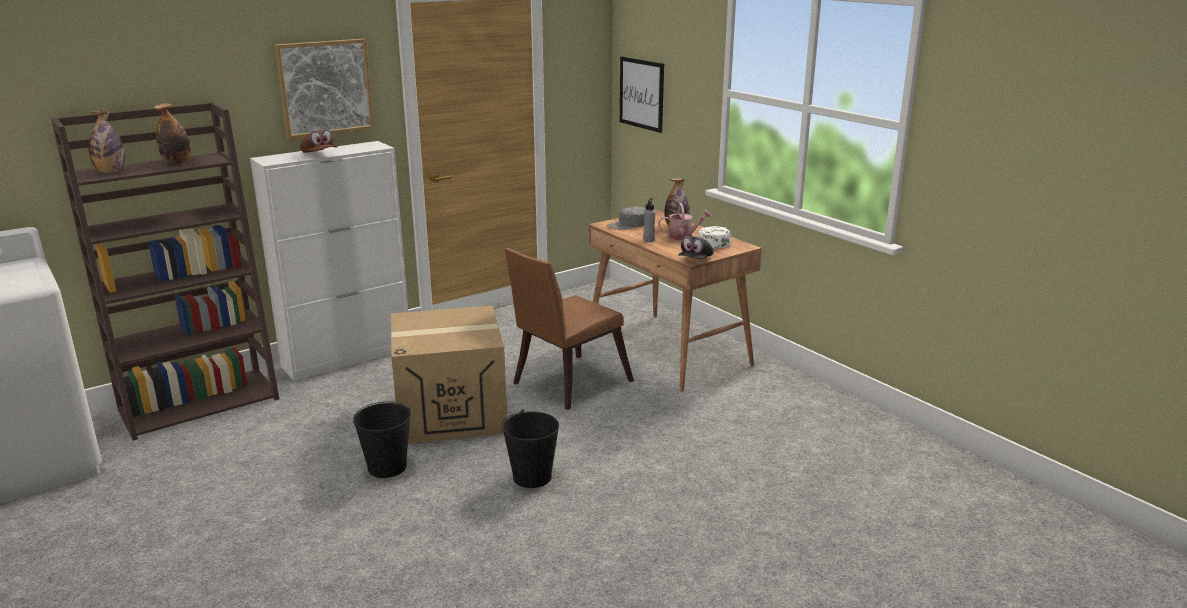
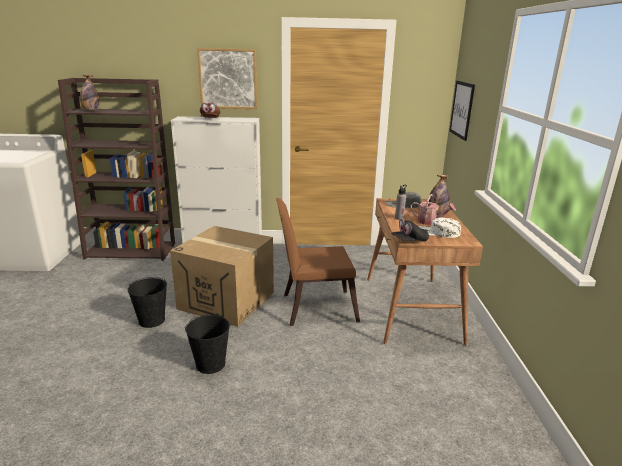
camera: 35 degrees right, 0 degrees up
(177, 162) = (127, 111): bottle -> none

